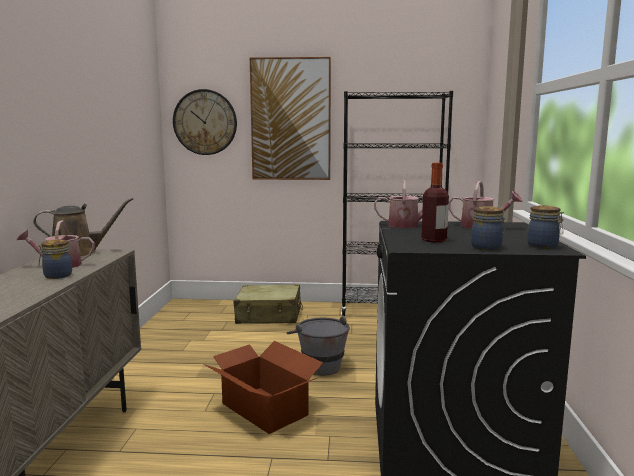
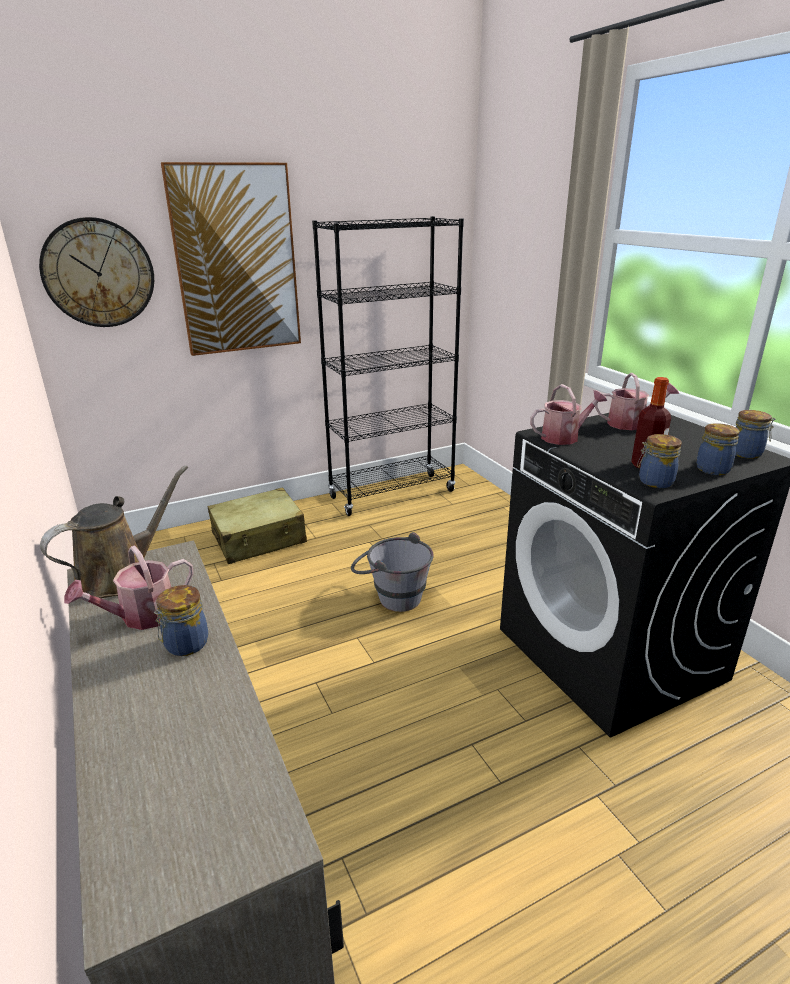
camera: 30 degrees left, 15 degrees up
(264, 409) = (397, 681): cardboard box -> none
(417, 245) = (654, 482): none -> jar

